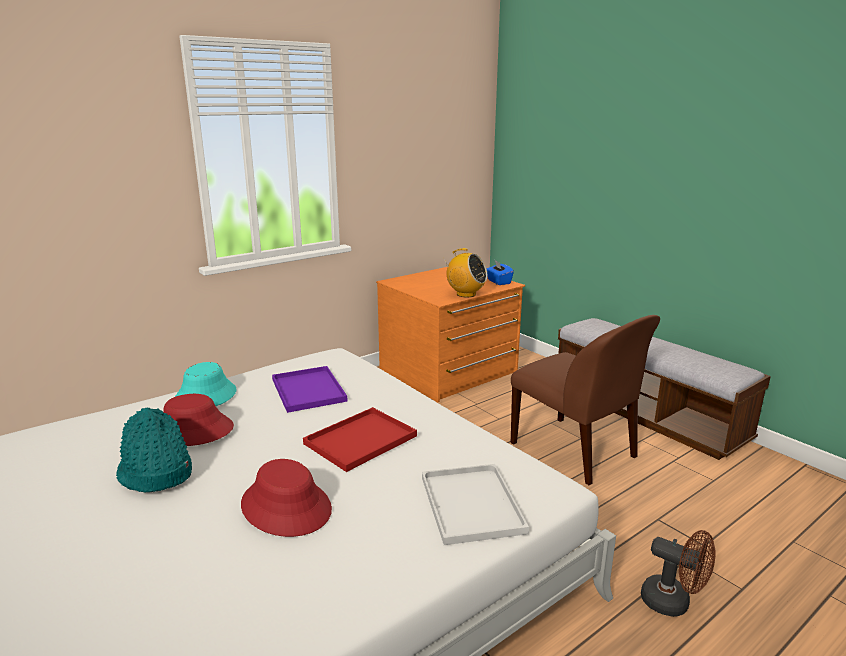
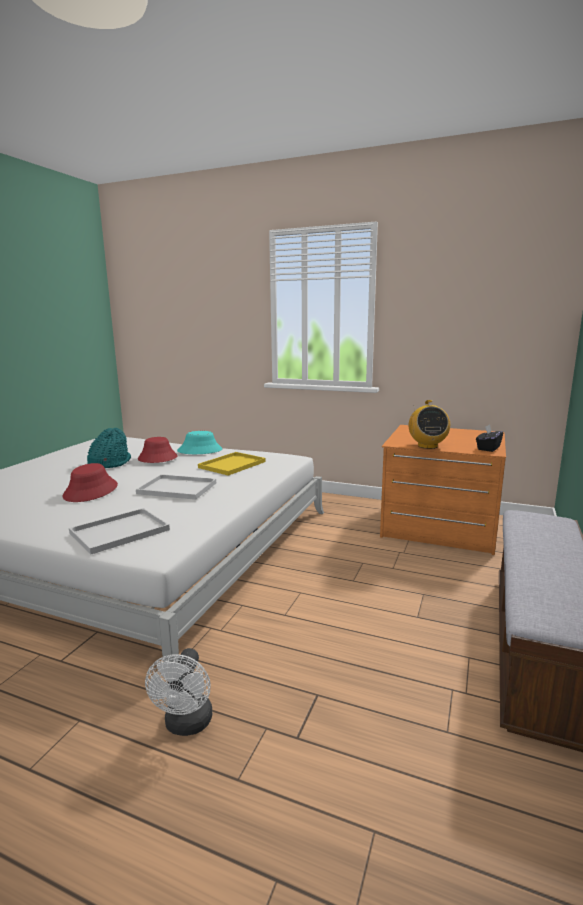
camera: 60 degrees right, 5 degrees down
(309, 390) = (232, 465): purple tray -> yellow tray
(361, 438) = (179, 488): red tray -> white tray
(498, 282) = (488, 448): blue tissue box -> black tissue box
(575, 451) = (387, 618): brown chair -> none
(673, 603) = (187, 725): brown fan -> white fan

